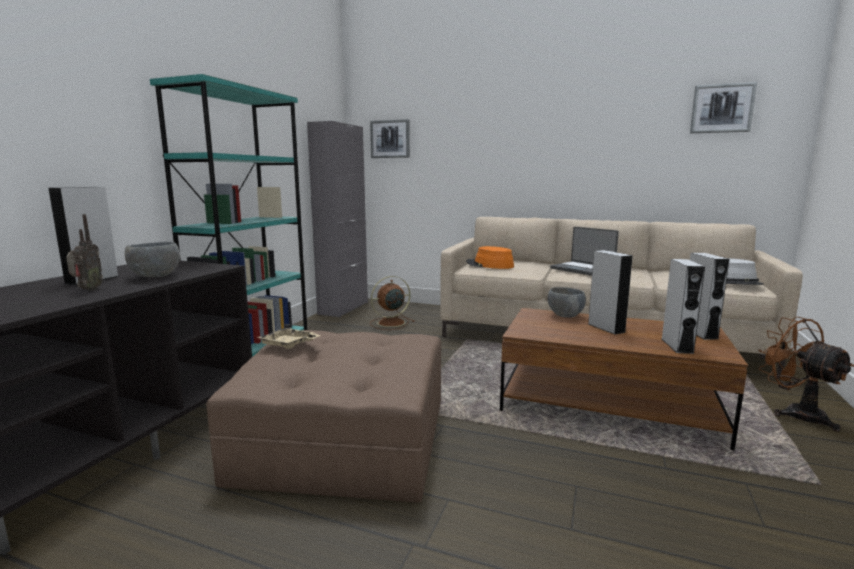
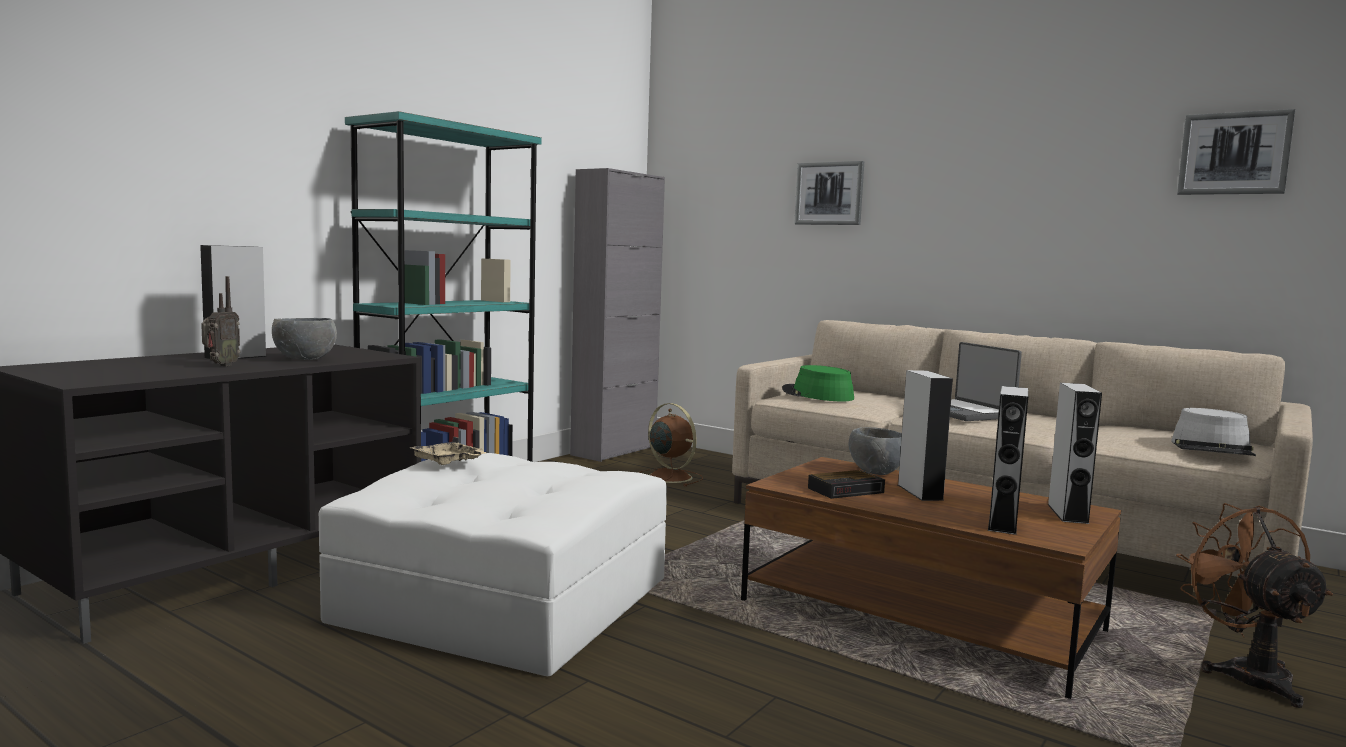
camera: 15 degrees right, 5 degrees down
(344, 438) = (504, 599): brown ottoman -> white ottoman
(390, 139) = (706, 196): picture -> picture (829, 193)
(390, 323) = (668, 477): brown fan -> brown fan turned 60 degrees clockwise
(489, 265) = (817, 395): orange hat -> green hat
(565, 332) = (847, 490): none -> alarm clock

